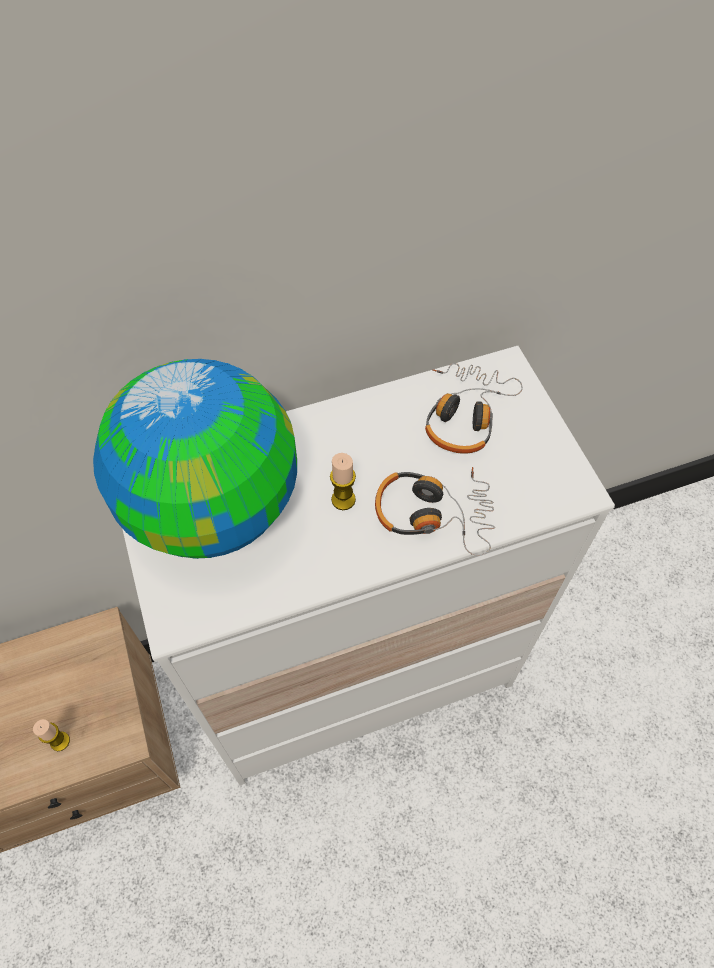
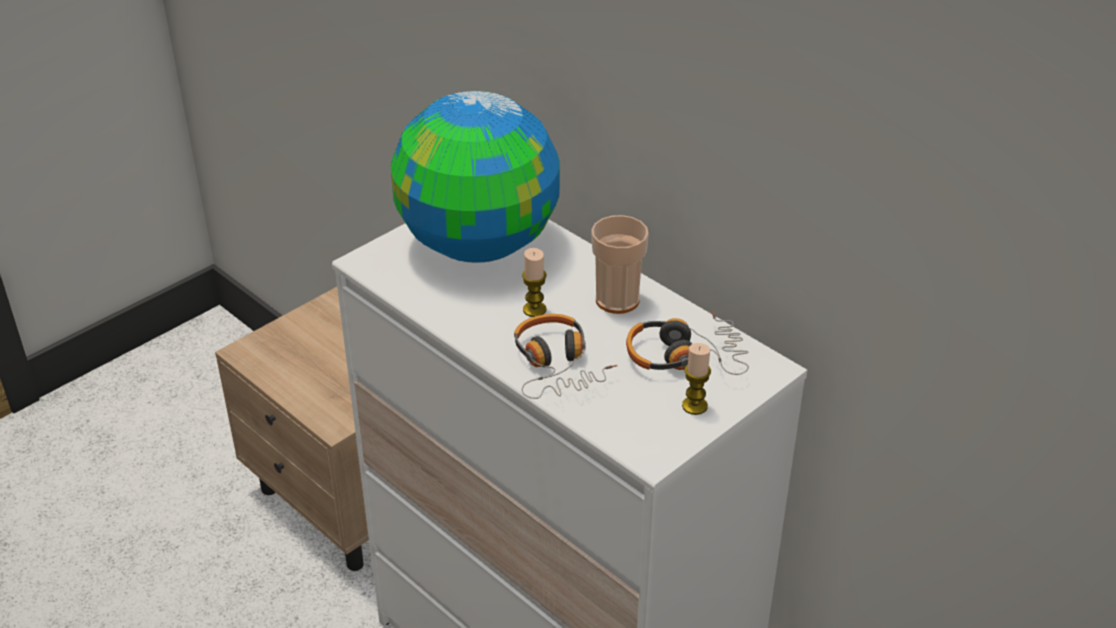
camera: 65 degrees right, 20 degrees down
(60, 741) = (317, 386): candle -> candle (694, 406)
(364, 430) = (617, 300): none -> cup

